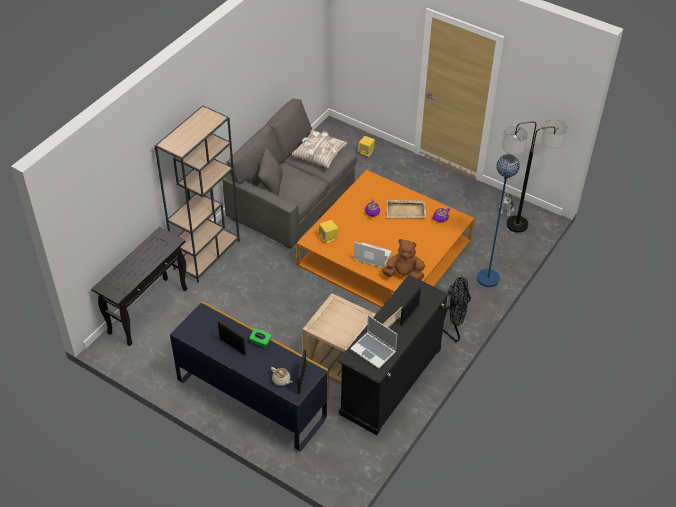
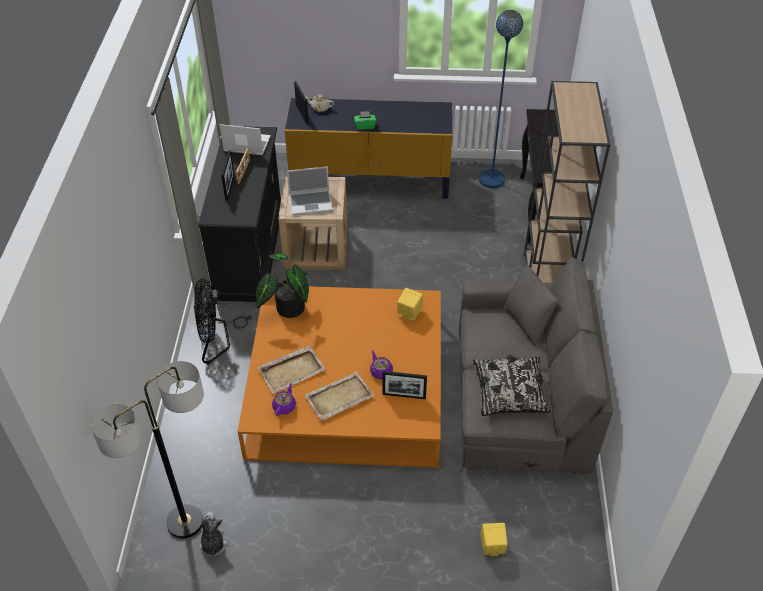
camera: 150 degrees right, 0 degrees up
(232, 346) = (387, 114): picture frame -> picture frame (404, 396)
(319, 155) = (509, 394): beige pillow -> black pillow
(371, 256) = (340, 313): laptop -> laptop (311, 203)
(404, 275) = (287, 308): brown plush toy -> potted plant
(424, 236) = (292, 370): none -> beige tray
(488, 278) = (194, 411): blue floor lamp -> blue floor lamp (491, 179)

